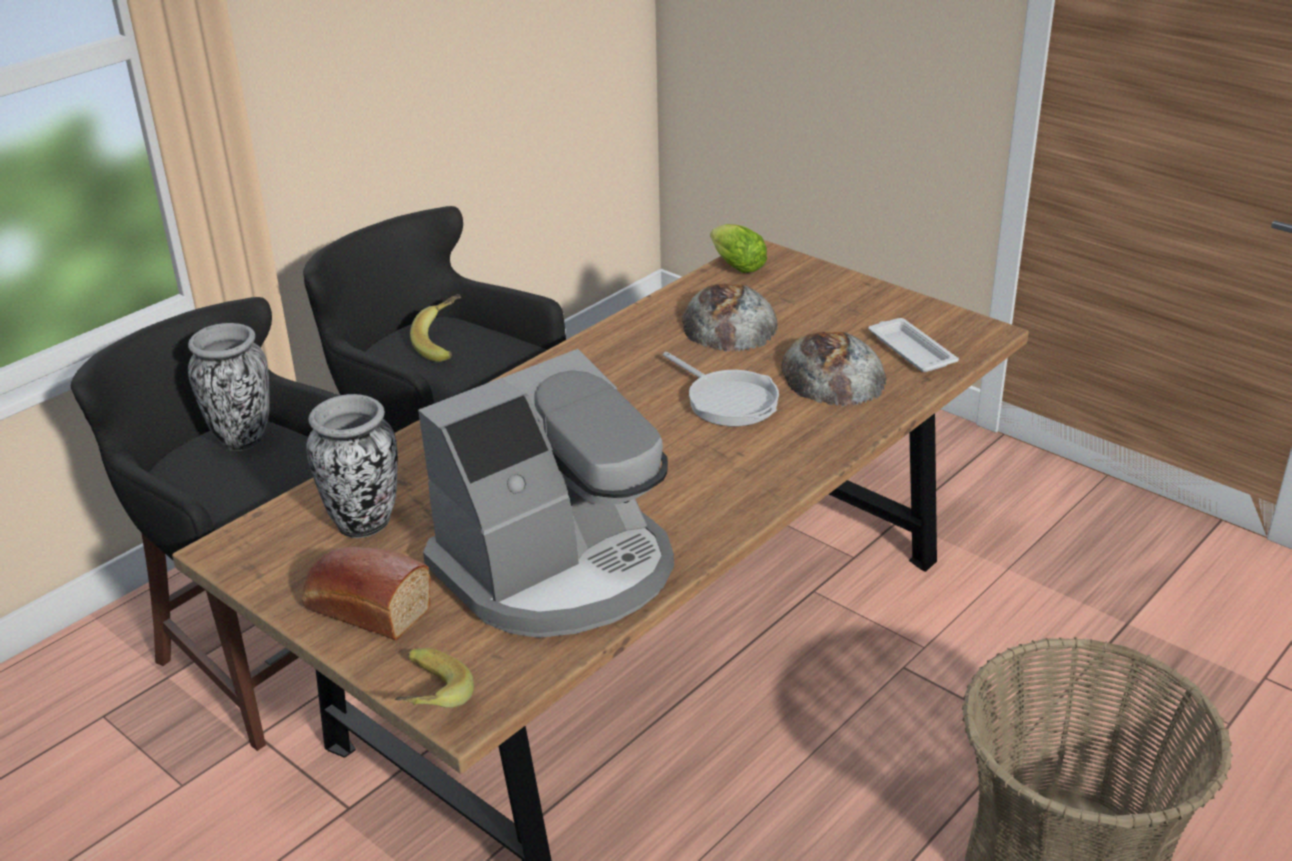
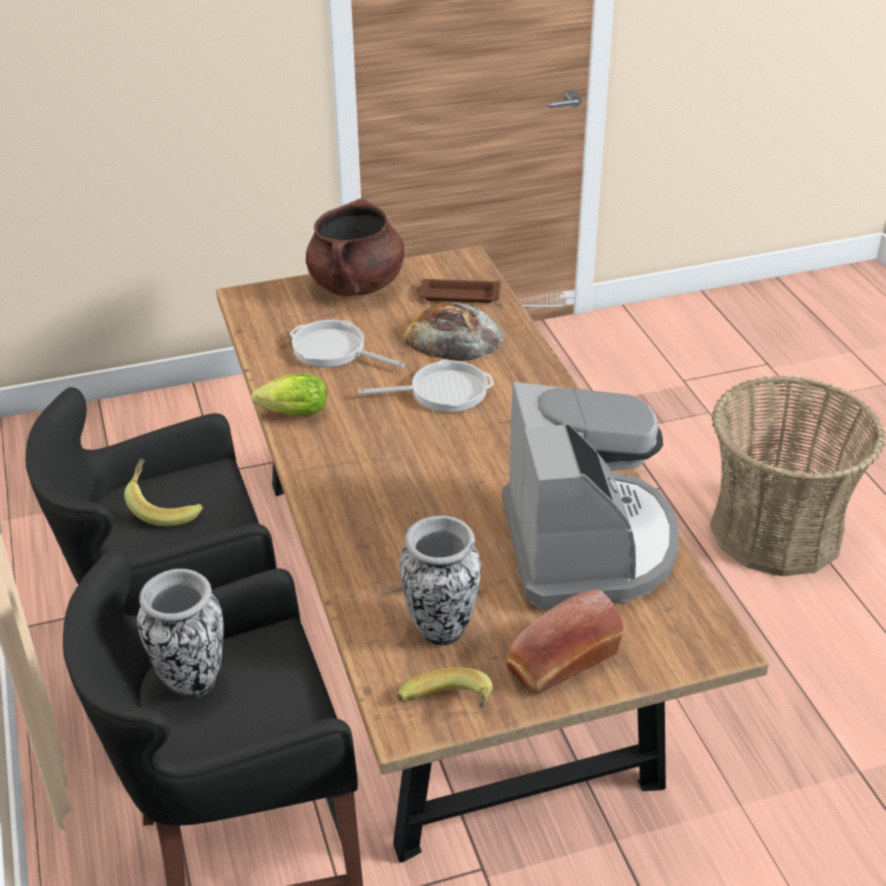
camera: 60 degrees left, 5 degrees up
(425, 701) = (697, 661): banana -> banana (448, 710)
(728, 322) = (334, 350): bread -> frying pan
(734, 265) = (250, 315): lettuce -> lettuce (290, 414)
(853, 294) = (356, 285): none -> brown cooking pot
(910, 350) = (458, 295): white tray -> brown tray

